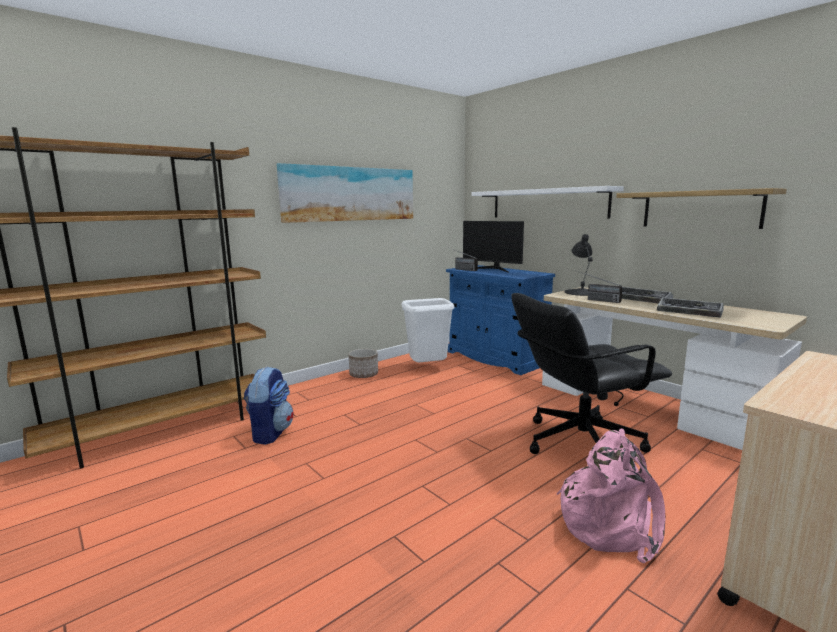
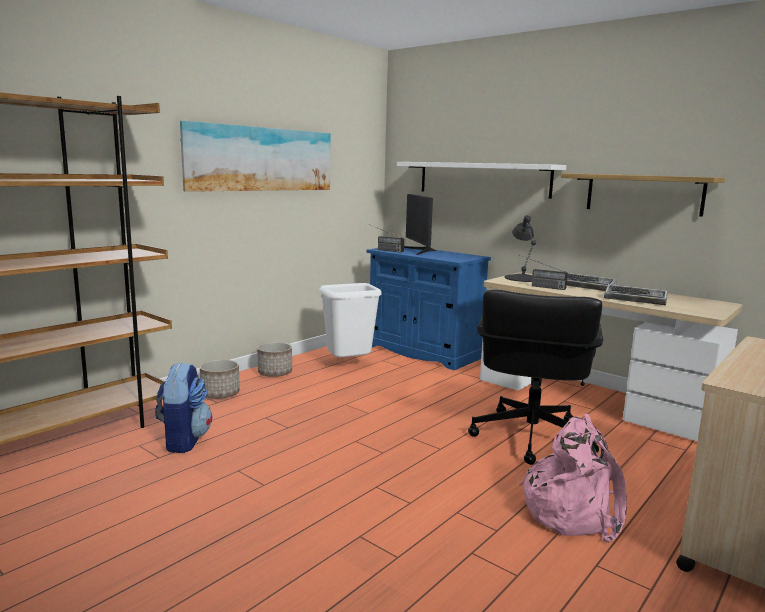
camera: 10 degrees left, 0 degrees up
(313, 392) = (220, 394): none -> planter
(492, 269) = (420, 250): monitor -> monitor turned 45 degrees clockwise
(580, 443) = (530, 437): black office chair -> black office chair turned 45 degrees counterclockwise

